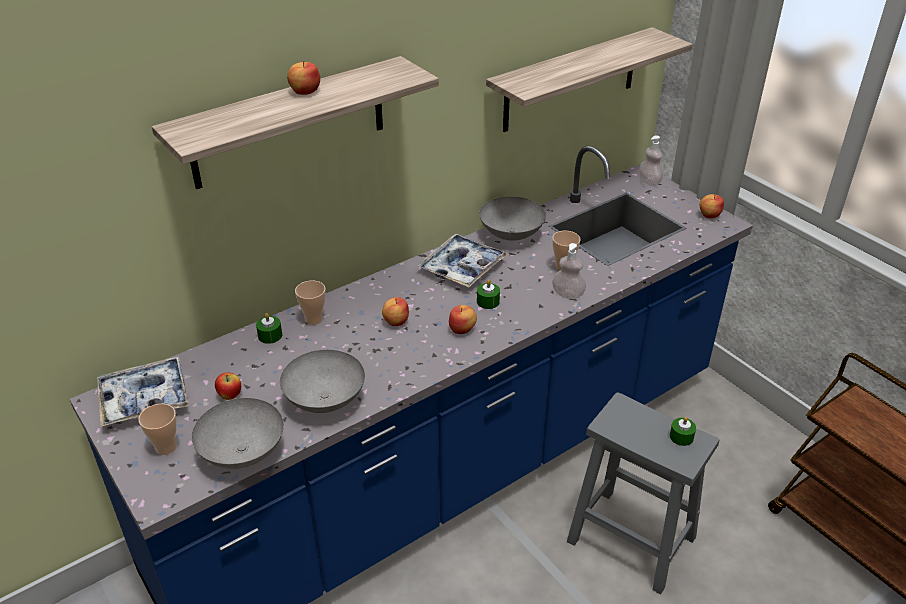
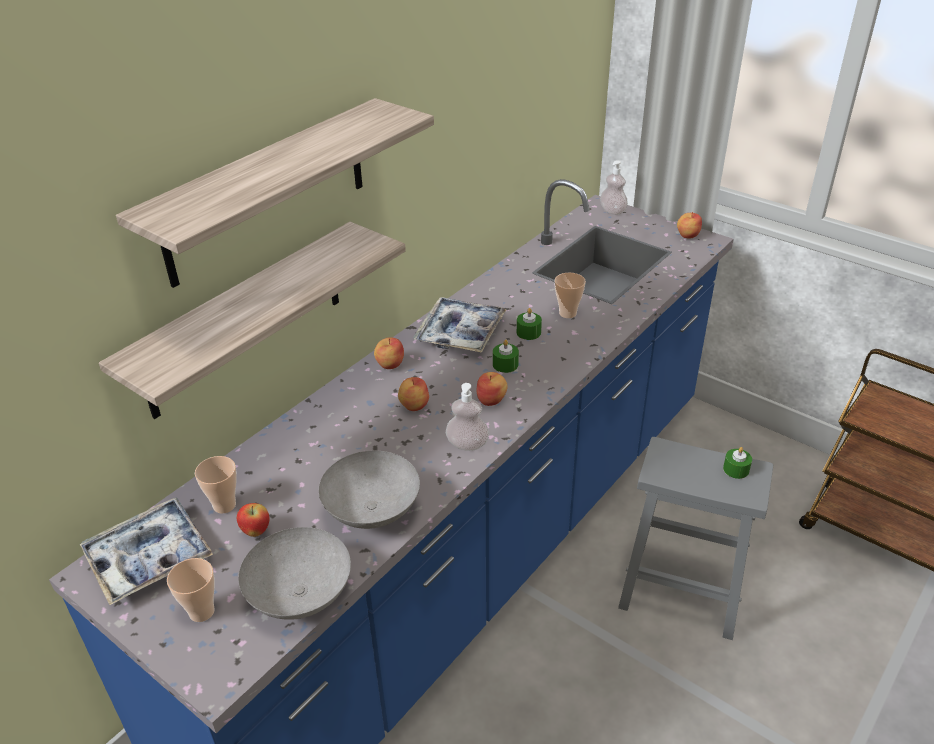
camera: 15 degrees left, 0 degrees up
(270, 335) = (274, 450): green candle -> green candle (528, 332)
(305, 91) = (287, 149): apple -> apple (390, 364)
(314, 319) = (318, 421): cup -> cup (224, 505)
(511, 235) = (497, 289): grey bowl -> none
(568, 294) = (585, 341): soap dispenser -> soap dispenser (467, 444)
(571, 80) = (531, 110): shelf -> shelf (245, 320)

